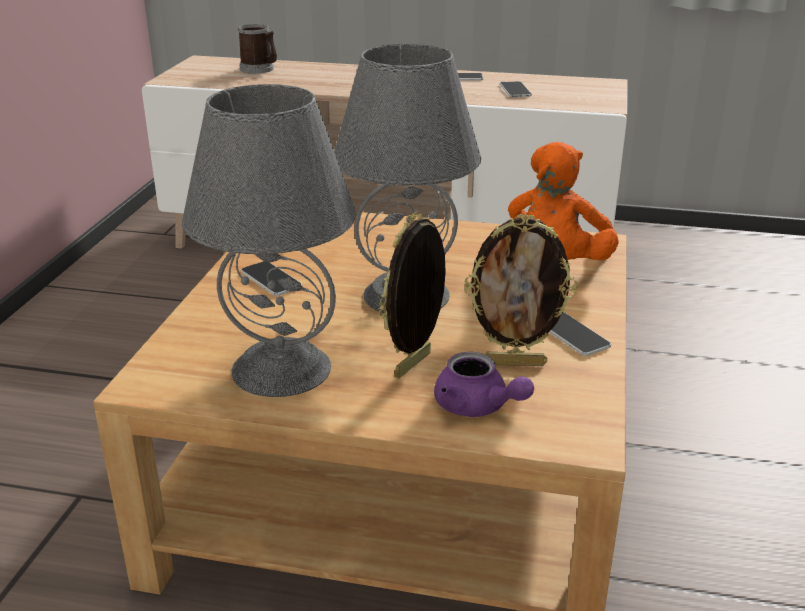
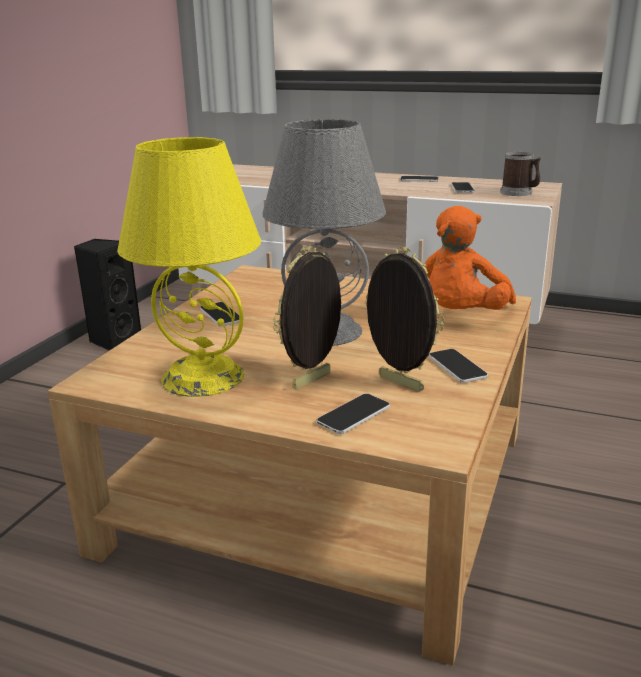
camera: 10 degrees right, 5 degrees down
(85, 296) = (114, 341): none -> black speaker
(260, 69) = (263, 172): mug -> mug (519, 193)
(280, 369) = (201, 377): grey table lamp -> yellow table lamp
(477, 407) = (354, 415): purple teapot -> phone
(514, 362) = (398, 384): picture frame -> picture frame turned 150 degrees counterclockwise

